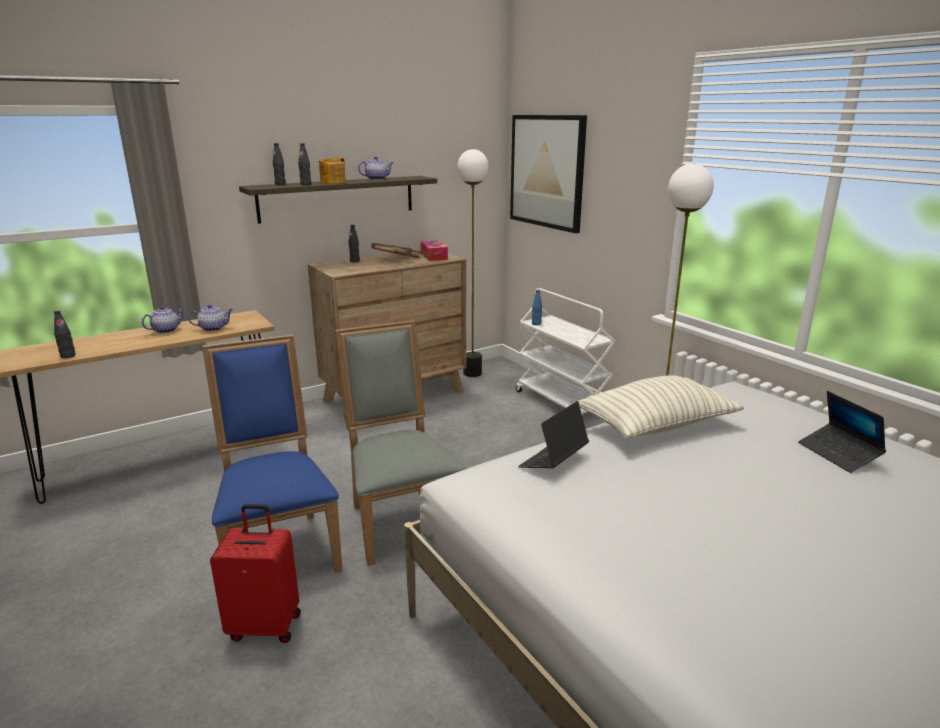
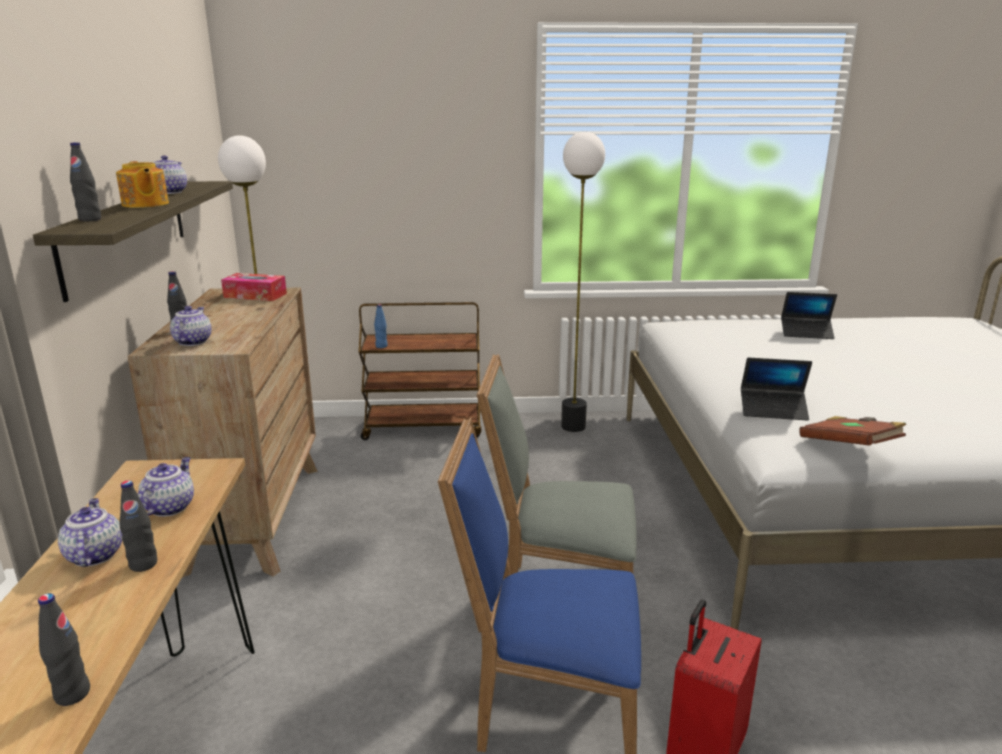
camera: 60 degrees left, 0 degrees up
(306, 184) = (138, 213): black bottle -> black bottle (143, 564)
(339, 266) = (193, 341): none -> teapot
(397, 260) = (232, 311): brown book -> brown book (849, 446)
(547, 171) = (320, 158): picture -> none
(553, 461) = (773, 410): laptop -> laptop turned 60 degrees counterclockwise
(562, 403) = (424, 428): white cart -> brown cart
(656, 425) = (727, 362): pillow -> none

